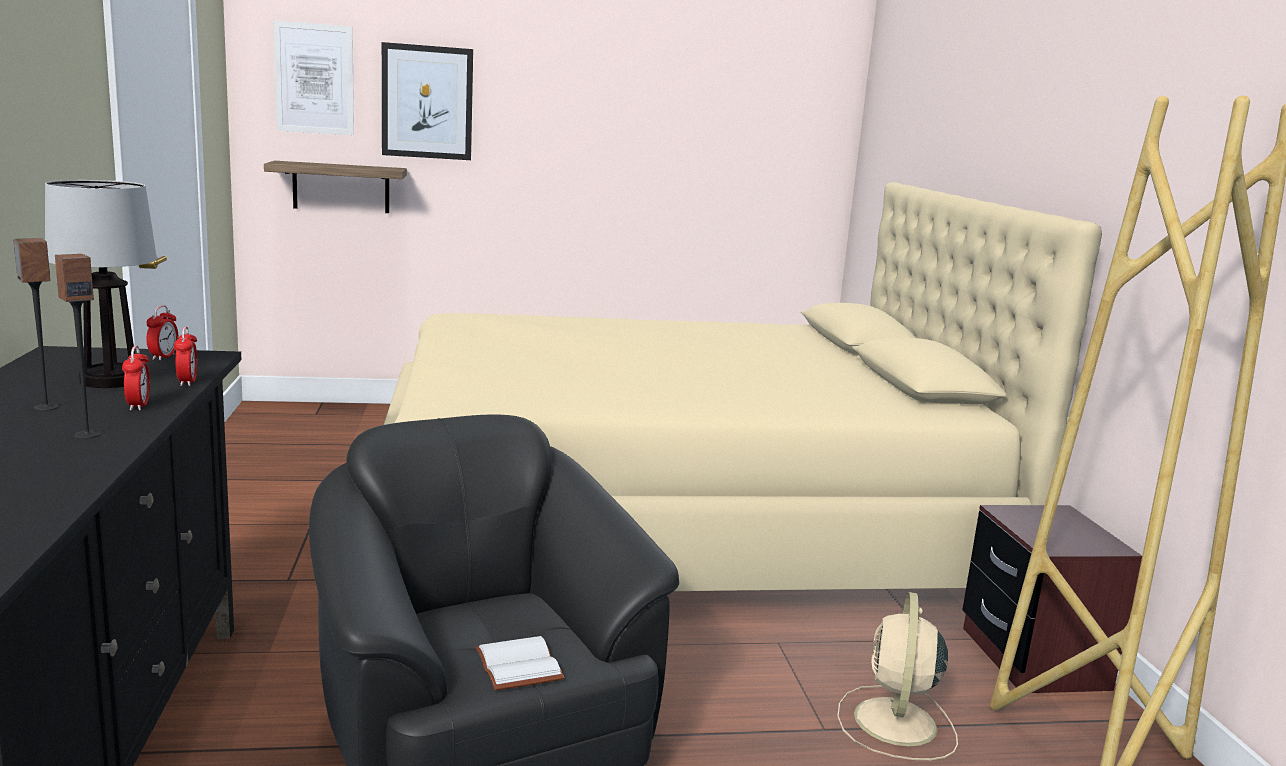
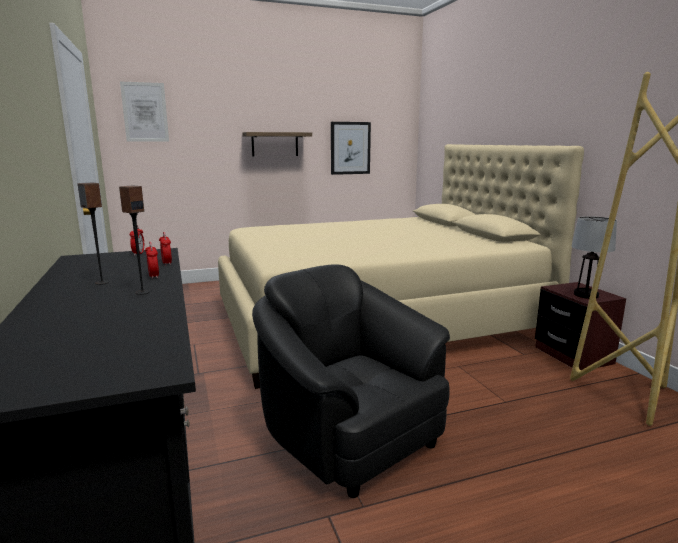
camera: 10 degrees left, 0 degrees up
(110, 380) = (122, 267): table lamp -> table lamp (586, 295)
(341, 187) = (164, 170): shelf -> shelf (275, 144)
(427, 102) = (207, 121): picture -> picture (350, 148)
(515, 665) = (383, 389): white book -> none
(895, 724) = (535, 394): beige fan -> none

